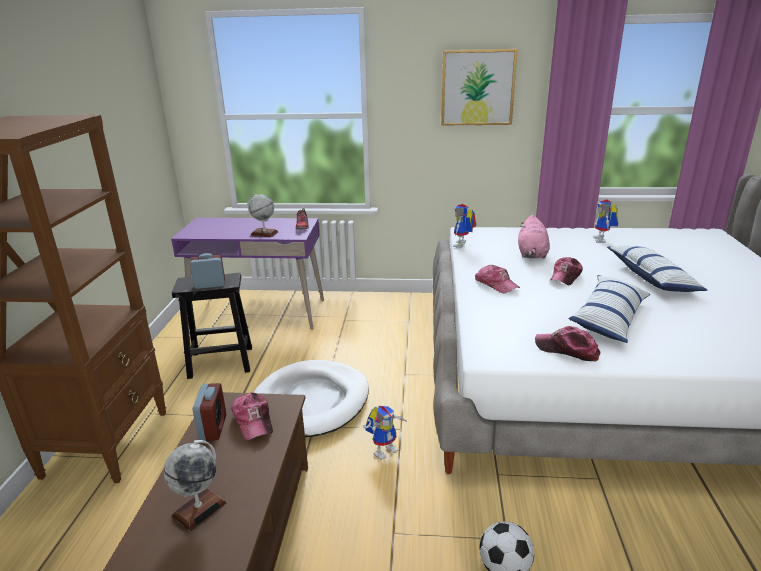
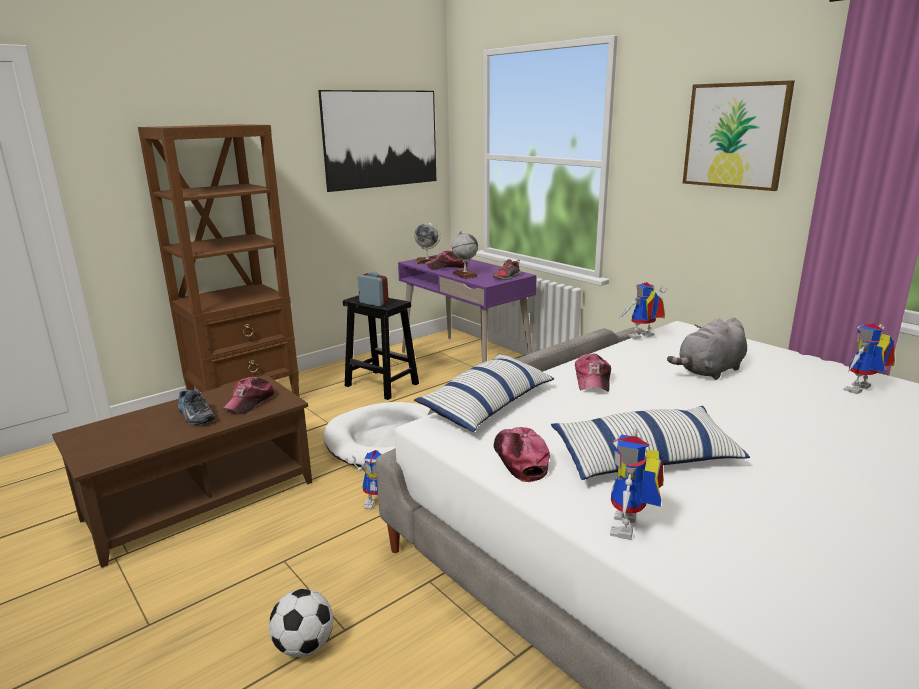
camera: 45 degrees right, 5 degrees down
(122, 111) = (381, 139): none -> picture
(199, 509) = (135, 431): globe -> globe (427, 261)
(213, 428) = (225, 394): alarm clock -> none
(229, 461) = (194, 416): none -> shoe
(532, 254) = (709, 371): pink plush toy -> grey plush toy
(565, 277) = (696, 404): cap -> cap (447, 267)
(651, 278) = (827, 452): pillow -> pillow (487, 404)
(677, 357) = (630, 529): none -> toy robot

